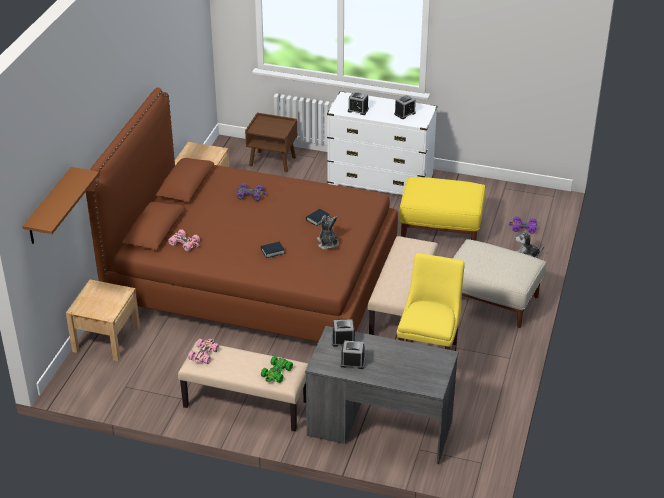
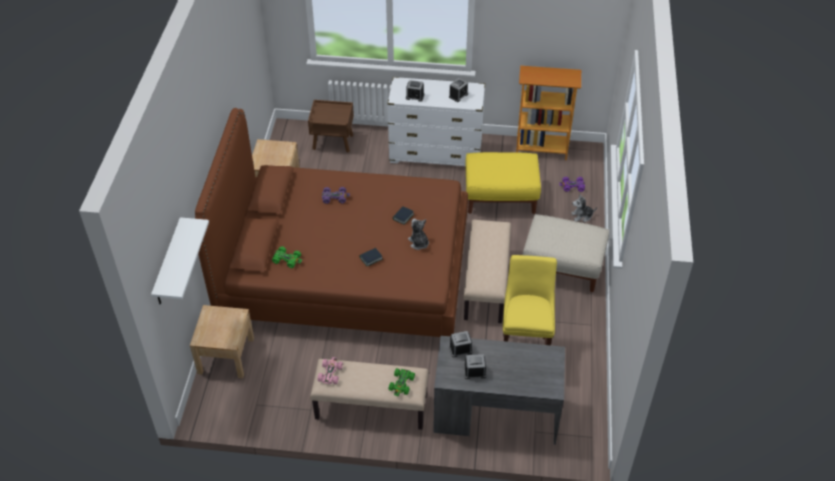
camera: 10 degrees left, 10 degrees up
(49, 207) = (168, 263): brown shelf -> white shelf
(185, 243) = (287, 259): pink toy car -> green toy car
(498, 190) = (541, 149): none -> bookcase

